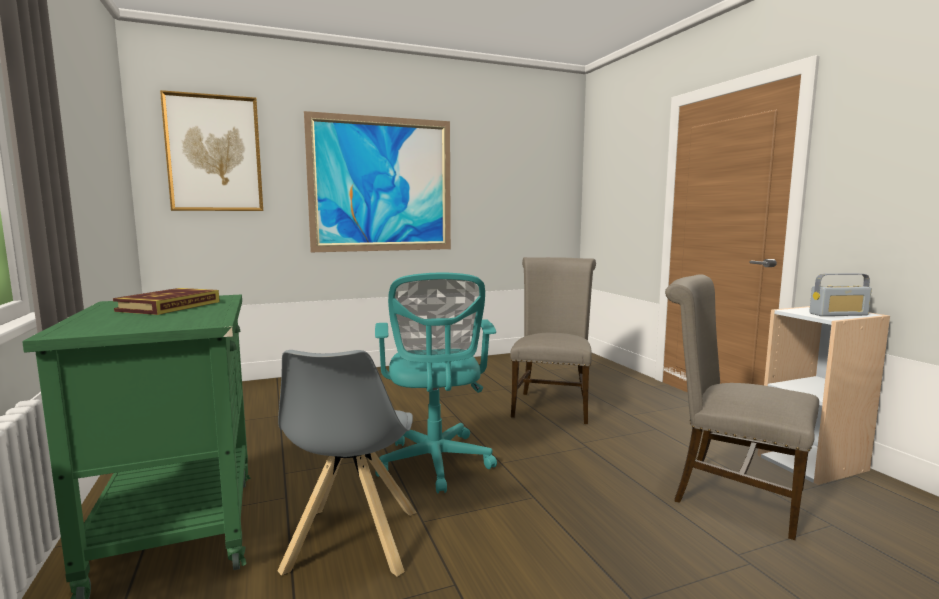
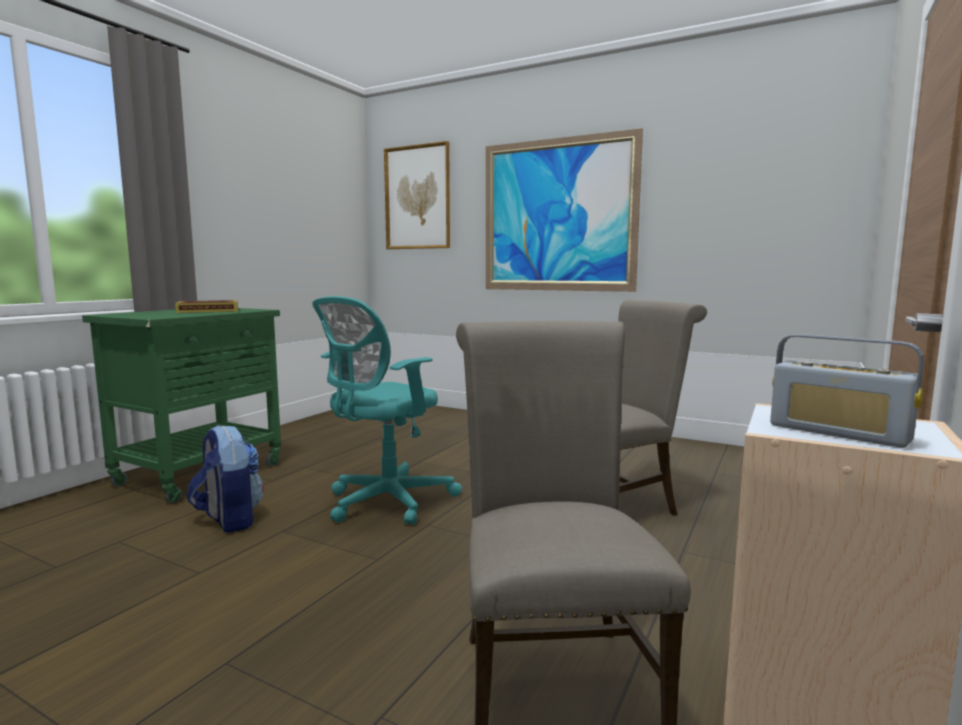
camera: 50 degrees right, 0 degrees up
(351, 543) = (228, 520): grey chair -> backpack

